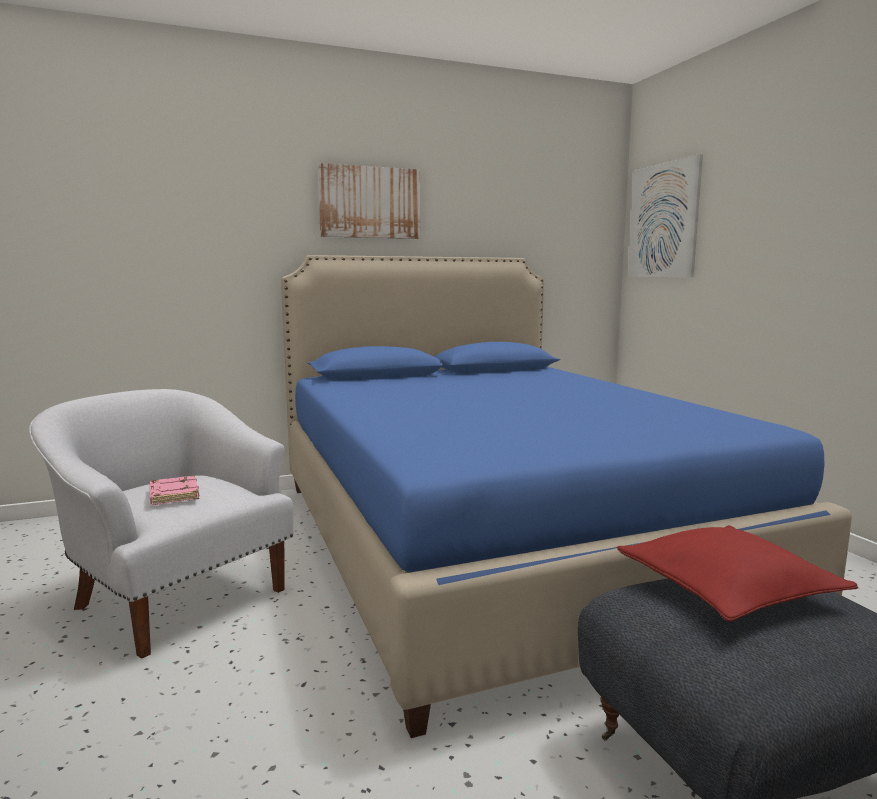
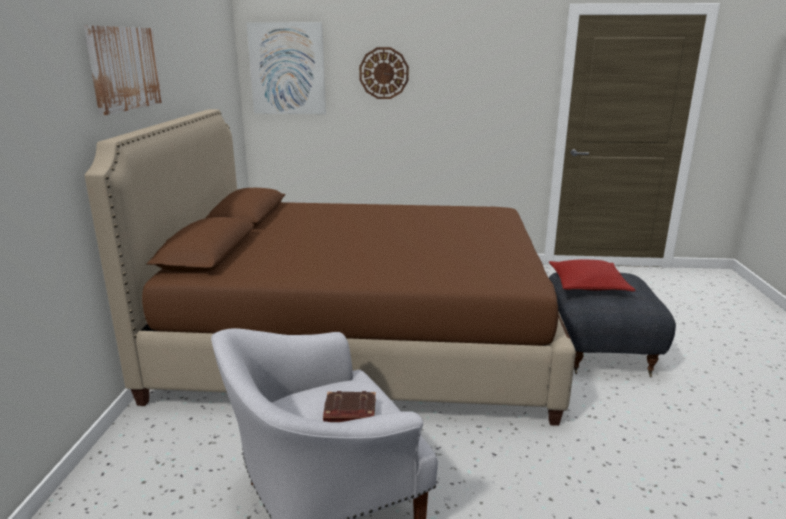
camera: 65 degrees left, 10 degrees up
(173, 495) = (349, 412): pink book -> brown book
(495, 542) = (361, 341): blue bed -> brown bed
(765, 214) = (384, 73): none -> wall clock

